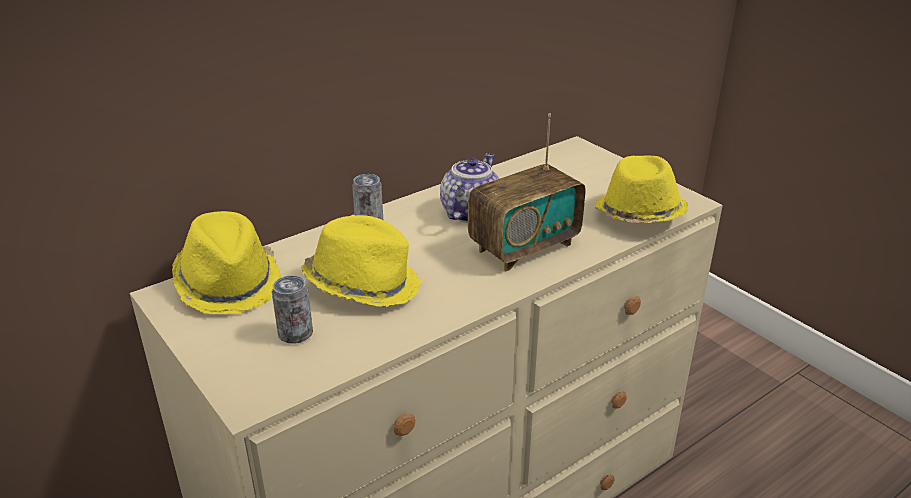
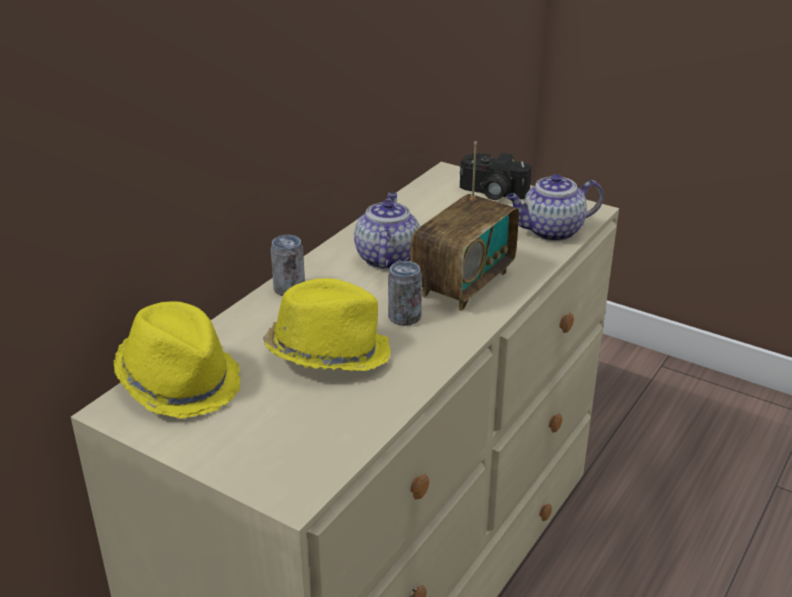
camera: 20 degrees left, 0 degrees up
(295, 334) = (292, 417): can -> can (404, 317)
(604, 171) = (491, 193): none -> camera
(639, 215) = (551, 232): yellow hat -> teapot

